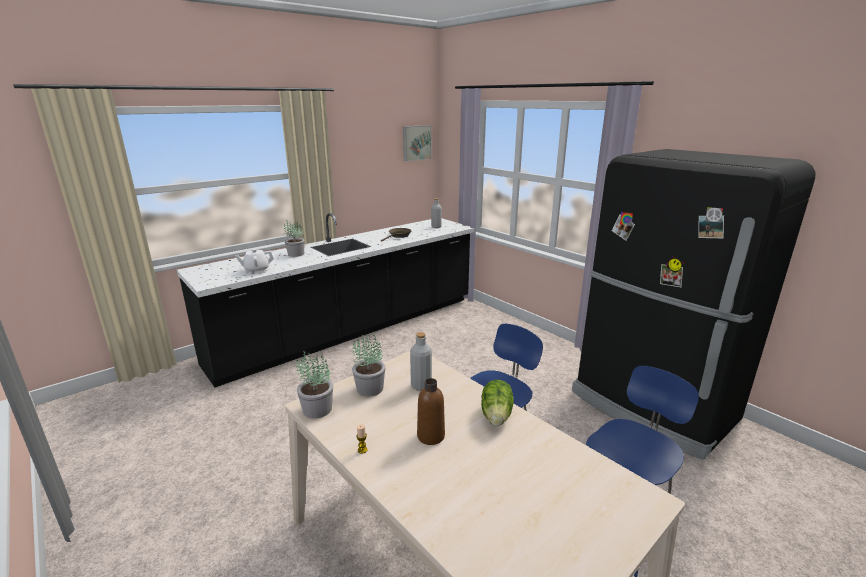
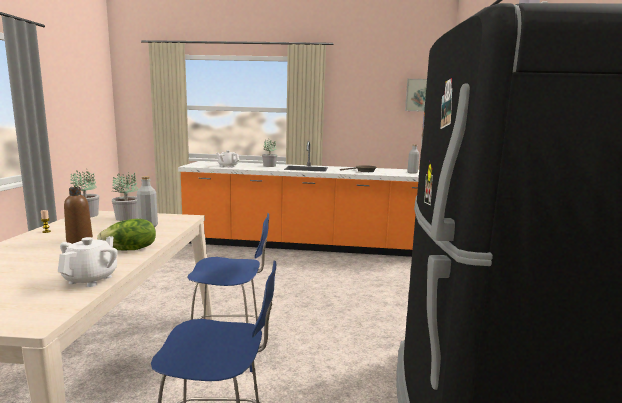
camera: 45 degrees right, 10 degrees down
(352, 330) = (309, 245): black counter -> orange counter
(567, 454) = (91, 279): none -> white teapot

